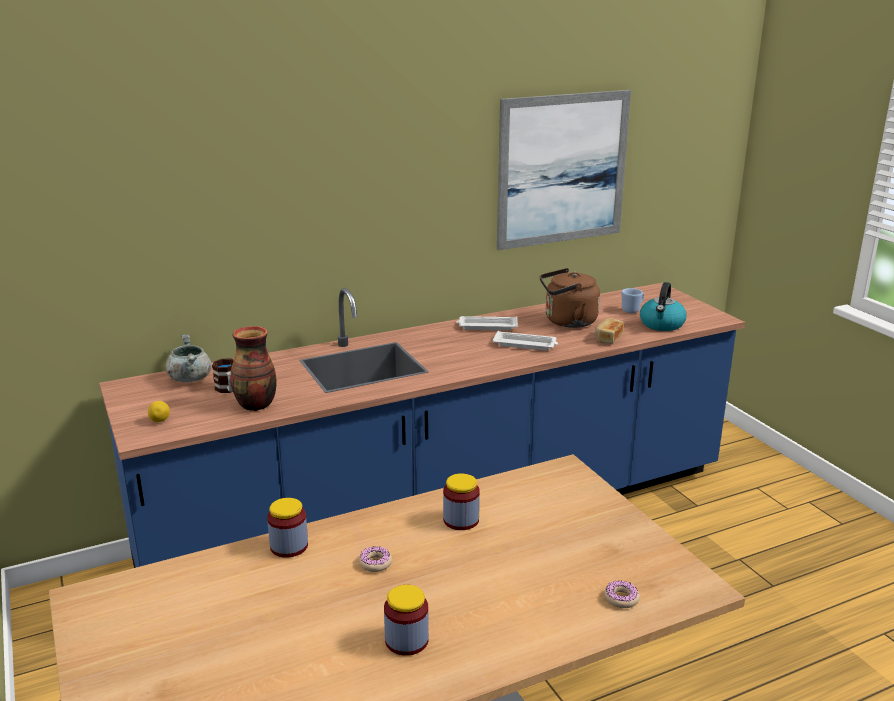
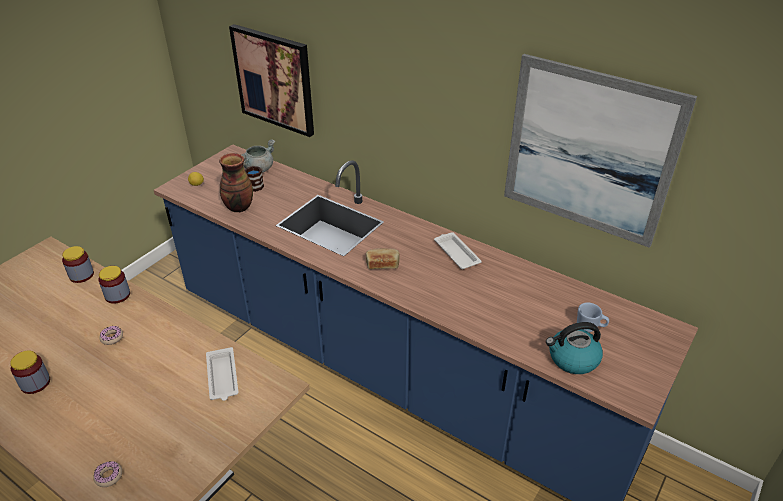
camera: 60 degrees right, 15 degrees up
(182, 245) = (274, 80): none -> picture
(461, 520) = (178, 356): jar -> jar (81, 275)
(525, 345) = (438, 286): white tray -> white tray (222, 377)
(567, 321) = (514, 294): brown kettle -> none
(607, 338) = (500, 331): bread -> bread (382, 264)

